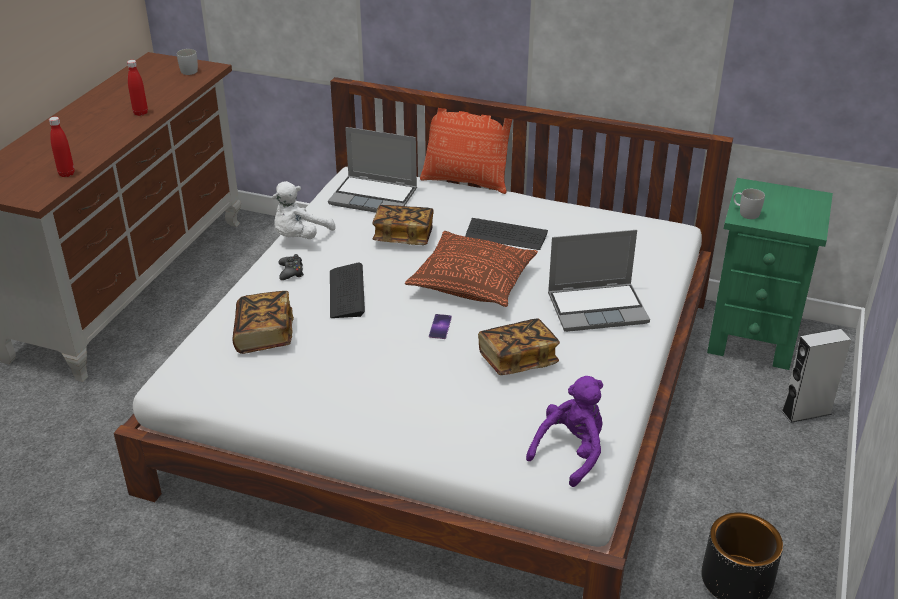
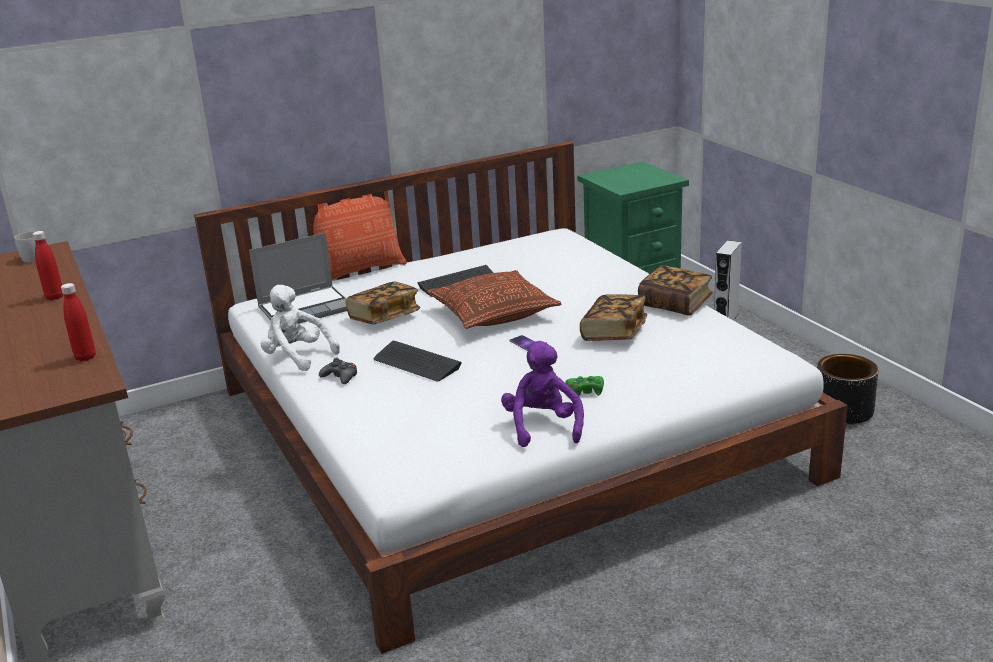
camera: 45 degrees left, 10 degrees down
(264, 335) = (411, 416): book -> book (675, 304)
(300, 237) = (297, 357): white plush toy -> white plush toy turned 135 degrees clockwise
(399, 397) = (586, 391): none -> green game controller
(571, 452) = (742, 353): purple plush toy -> purple plush toy (542, 426)
(598, 308) = (601, 286): laptop -> none
(745, 213) = (621, 186): white mug -> none

